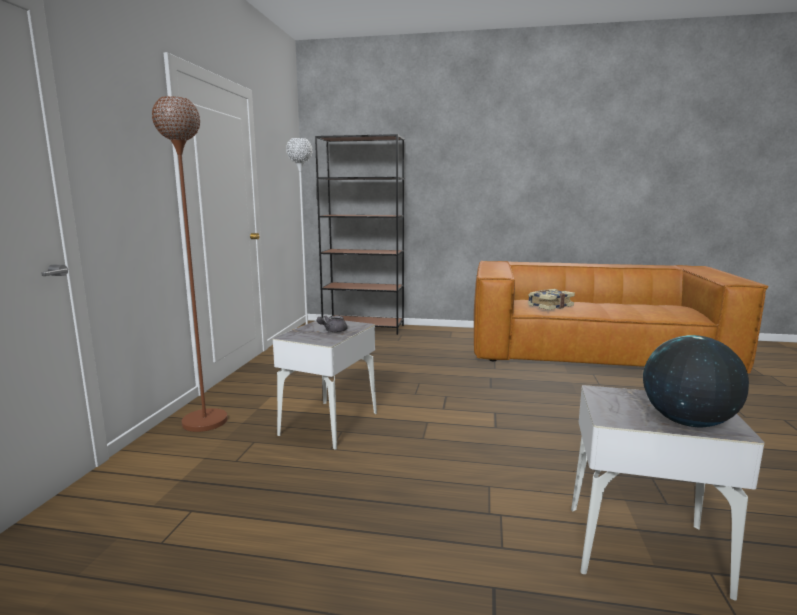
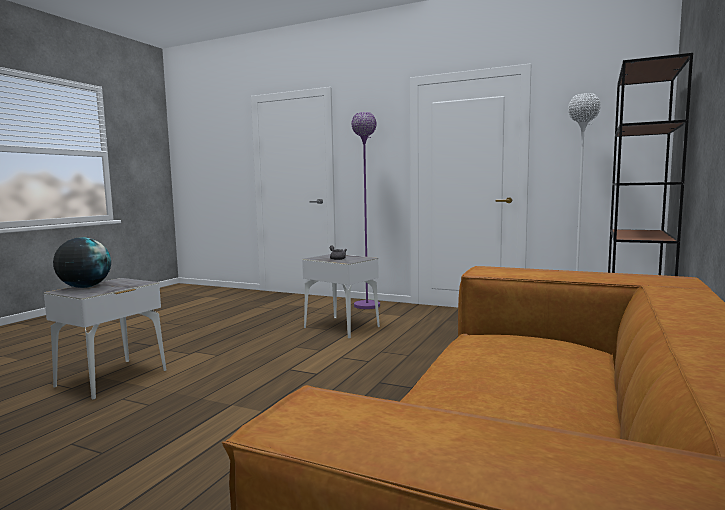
camera: 105 degrees right, 5 degrees down
(204, 421) = (367, 306): brown floor lamp -> purple floor lamp
(549, 306) = (502, 350): book -> none

